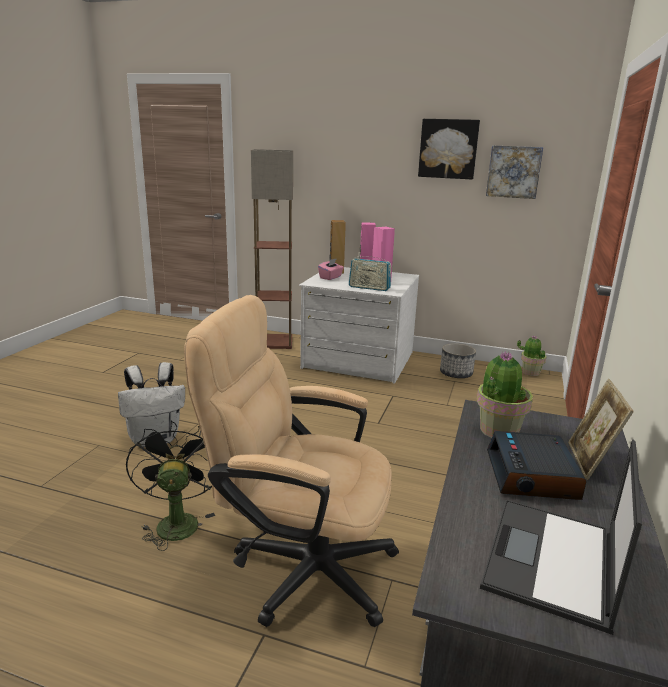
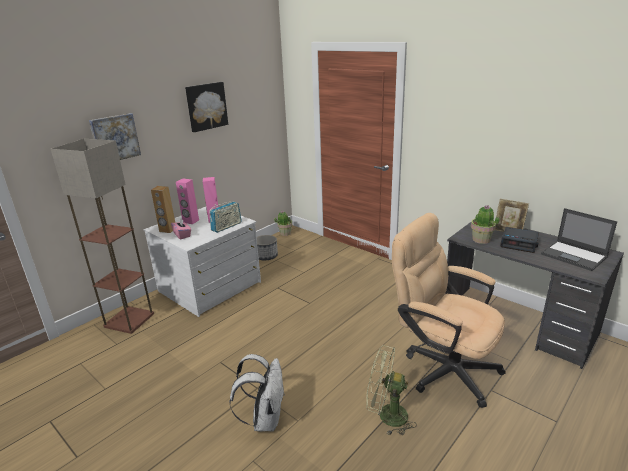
camera: 65 degrees left, 5 degrees up
(176, 521) = (386, 415): black fan -> green fan
(299, 566) = (442, 367): beige office chair -> beige office chair turned 90 degrees clockwise
(513, 172) = (246, 113): picture -> picture (114, 138)

